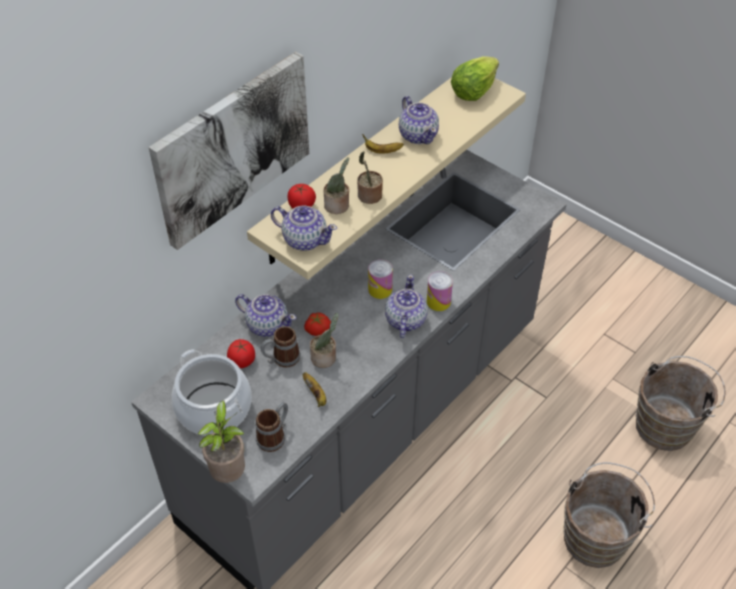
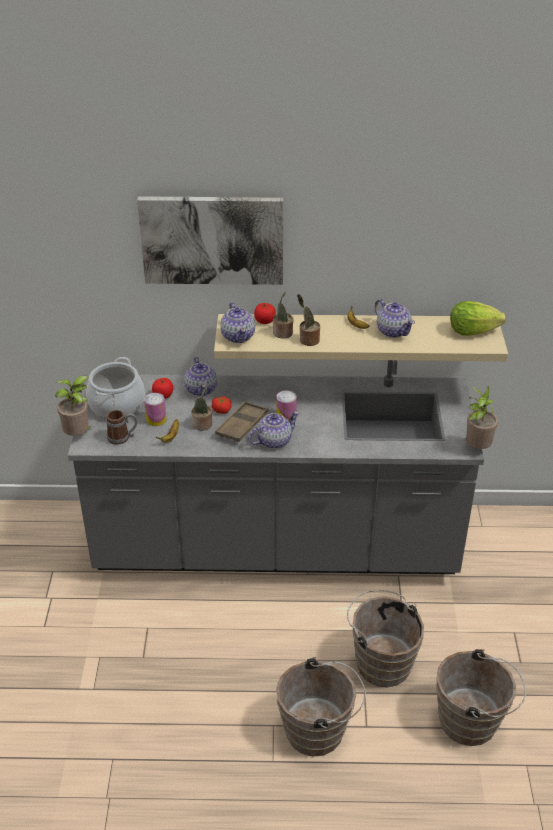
camera: 50 degrees right, 10 degrees down
(281, 359) = (182, 409): mug -> none
(357, 328) = (242, 425): none -> brown tray
(418, 135) = (393, 331): teapot -> teapot turned 60 degrees counterclockwise
(438, 301) = (308, 447): can -> can (156, 419)
(548, 198) = (476, 448): none -> potted plant
(560, 439) = (381, 661): none -> brown bucket

